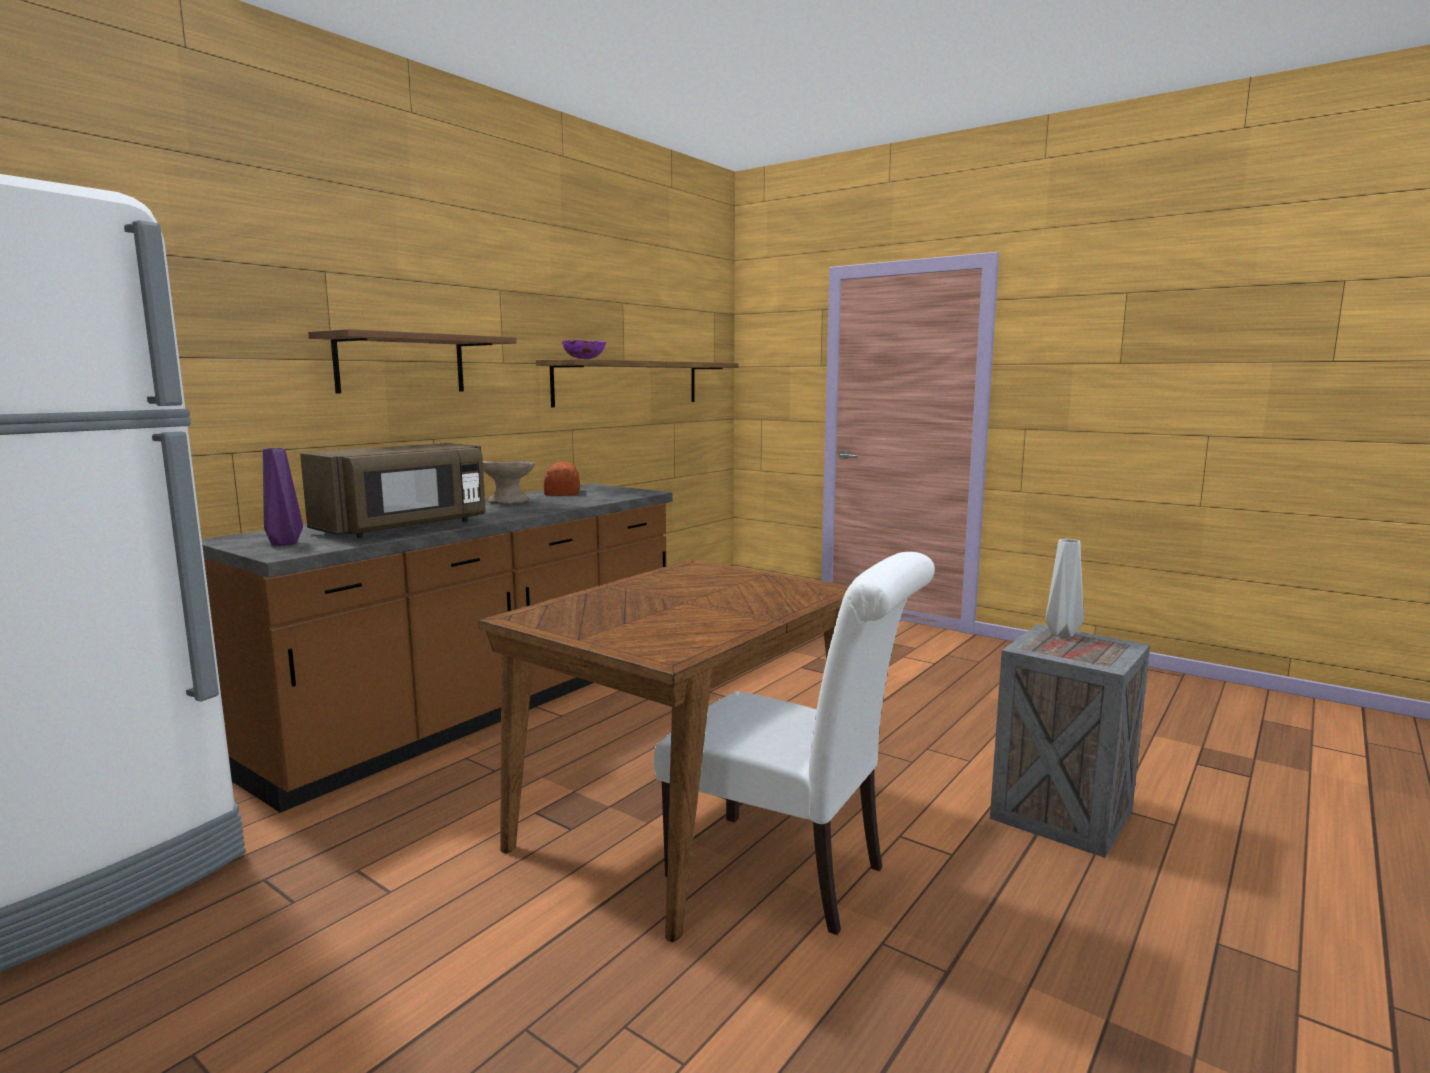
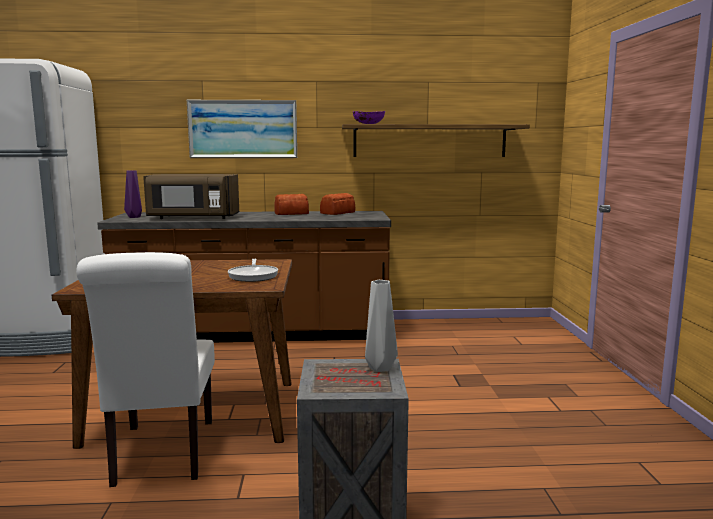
camera: 50 degrees right, 0 degrees up
(401, 364) = (243, 129): brown shelf -> picture
(508, 501) = (290, 213): beige bowl -> bread
(761, 583) = (253, 276): none -> frying pan

